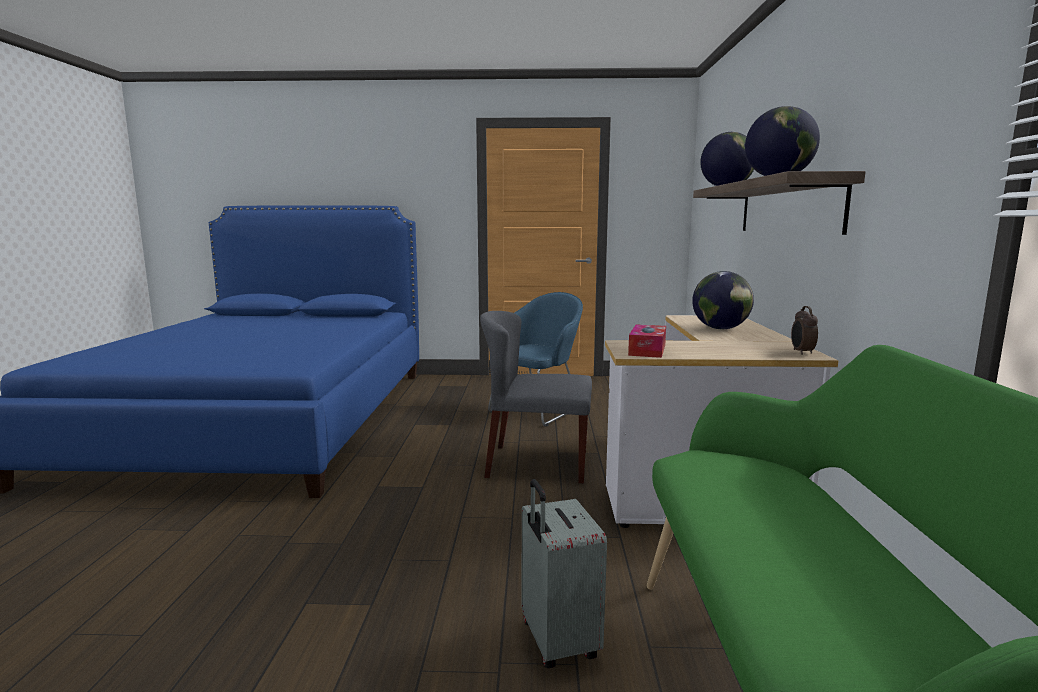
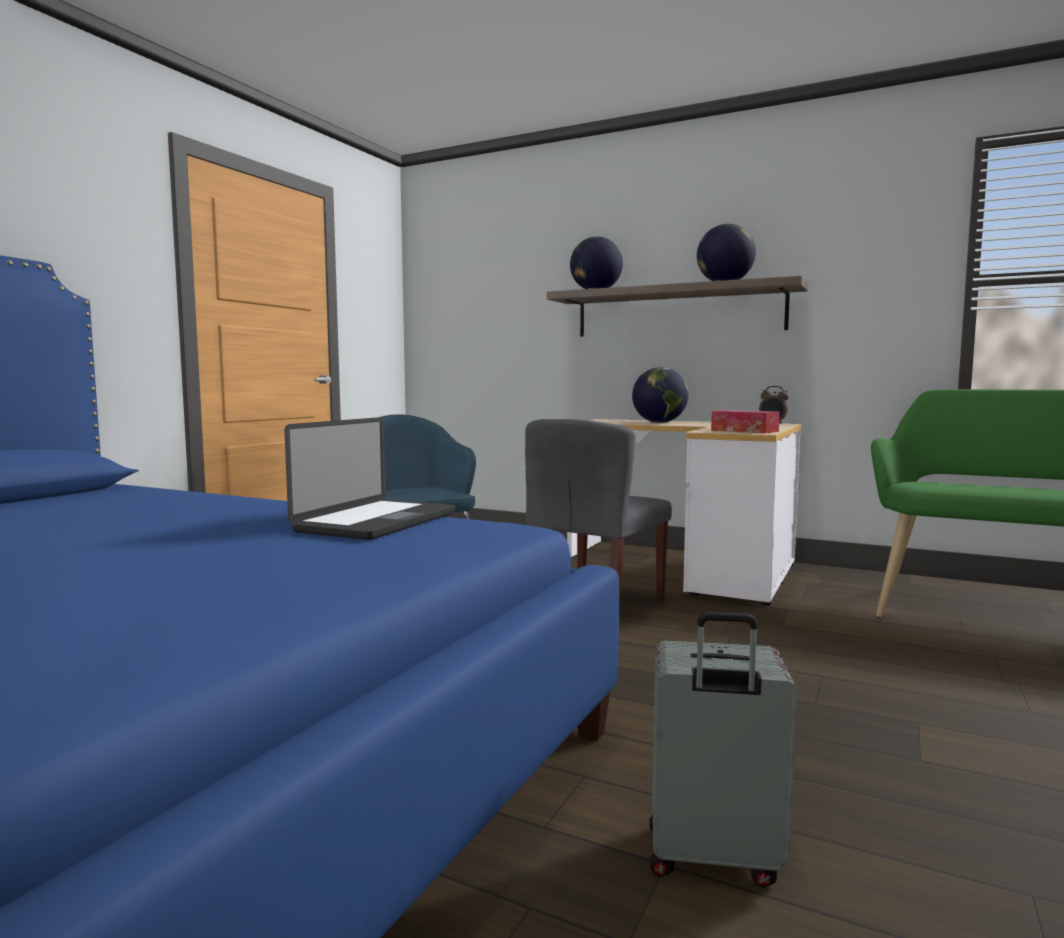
camera: 65 degrees left, 5 degrees down
(302, 351) = (378, 522): none -> laptop
(557, 642) = (966, 657): grey suitcase -> grey suitcase (713, 859)

